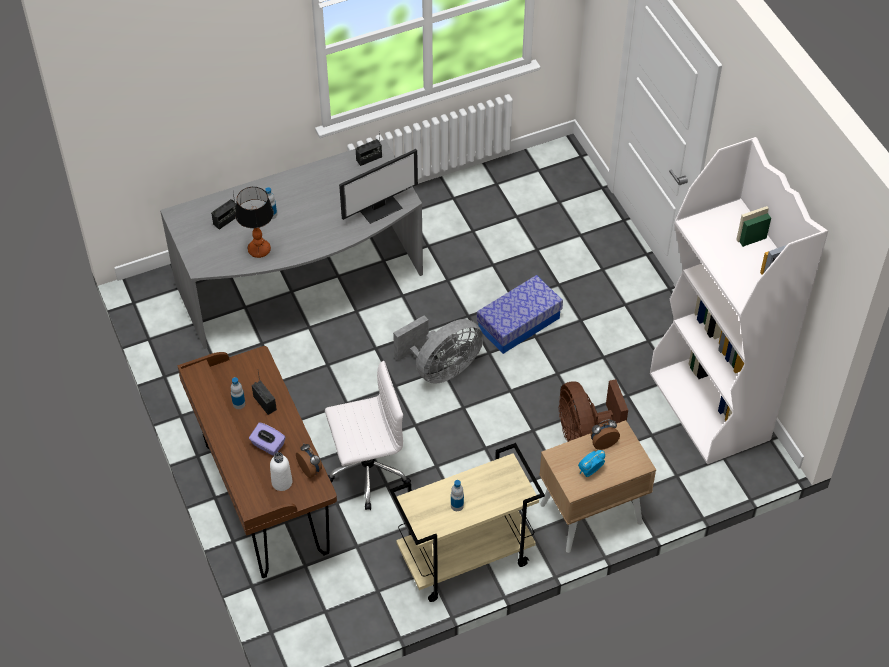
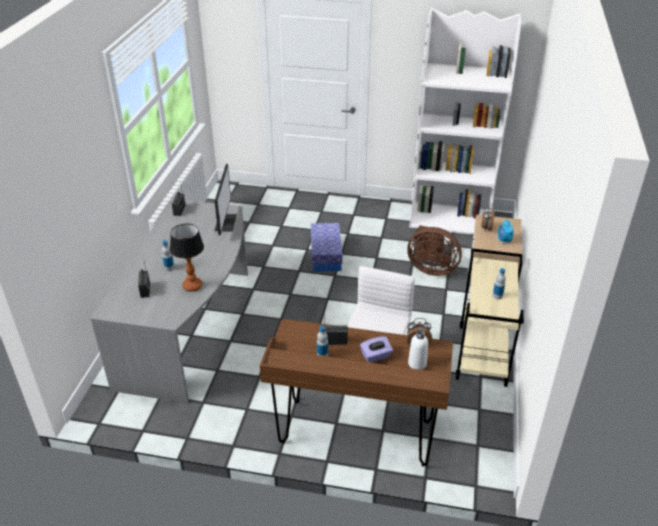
camera: 55 degrees left, 15 degrees down
(441, 368) = (327, 299): grey fan -> none

